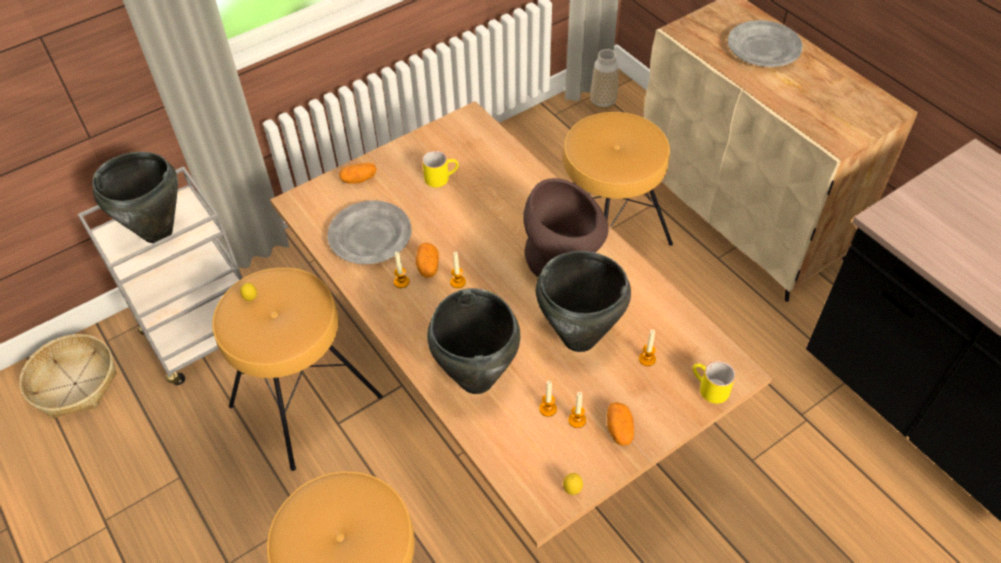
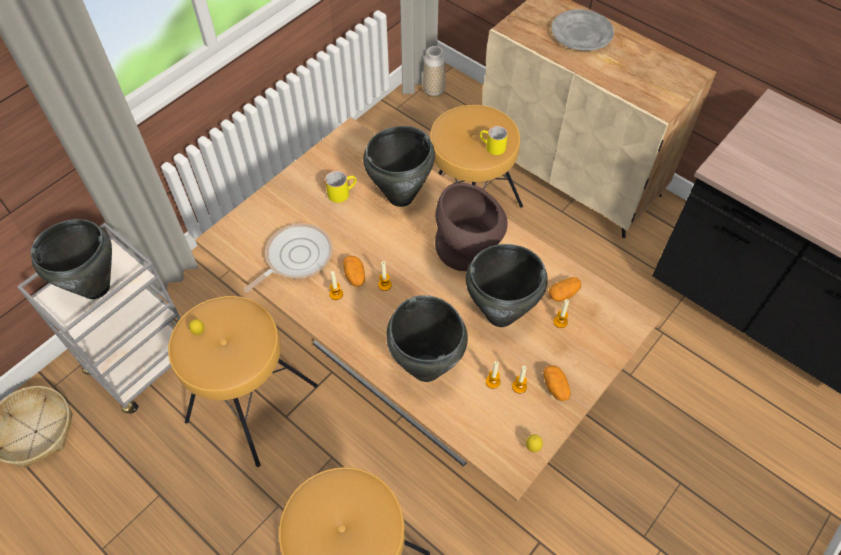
camera: 15 degrees left, 5 degrees up
(359, 179) = (270, 207): potato -> potato (563, 294)
(369, 236) = (295, 257): grey plate -> frying pan
(505, 192) = (401, 197): none -> black cooking pot
(708, 388) = (615, 337): yellow mug -> yellow mug (491, 147)

